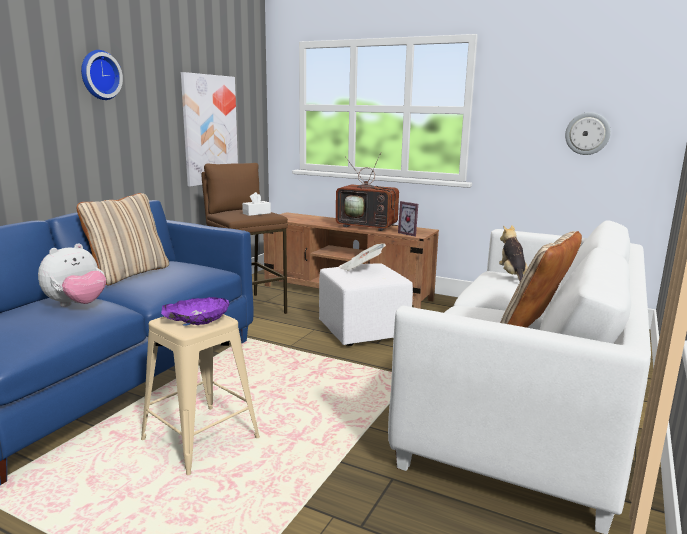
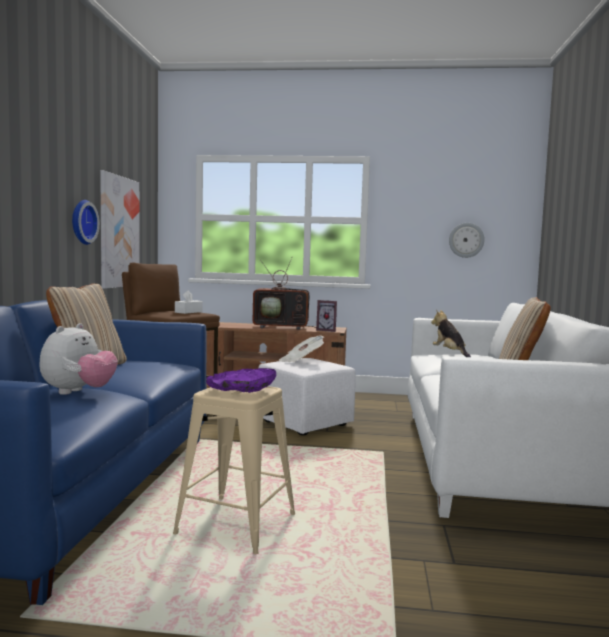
camera: 20 degrees left, 10 degrees down
(99, 75) = (39, 161): wall clock -> wall clock (82, 222)

